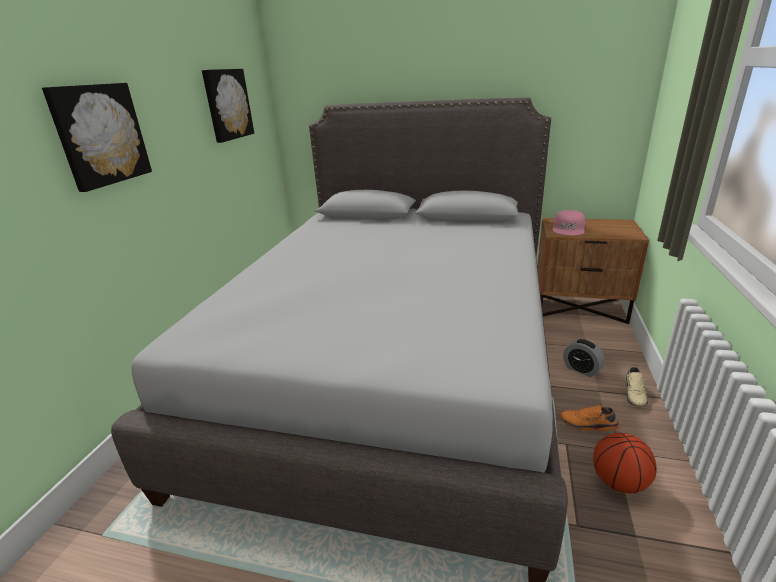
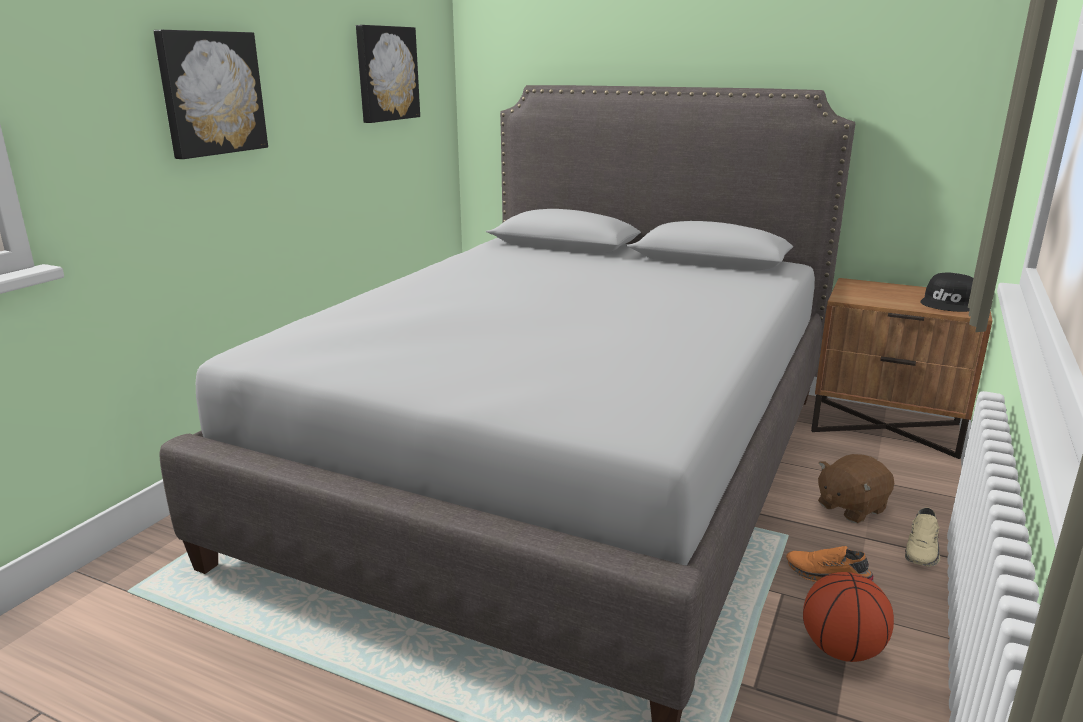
camera: 10 degrees right, 5 degrees down
(569, 229) = (871, 295): pink cap -> none
(581, 369) = (850, 507): alarm clock -> brown plush toy
(617, 229) = (949, 303): none -> black cap

